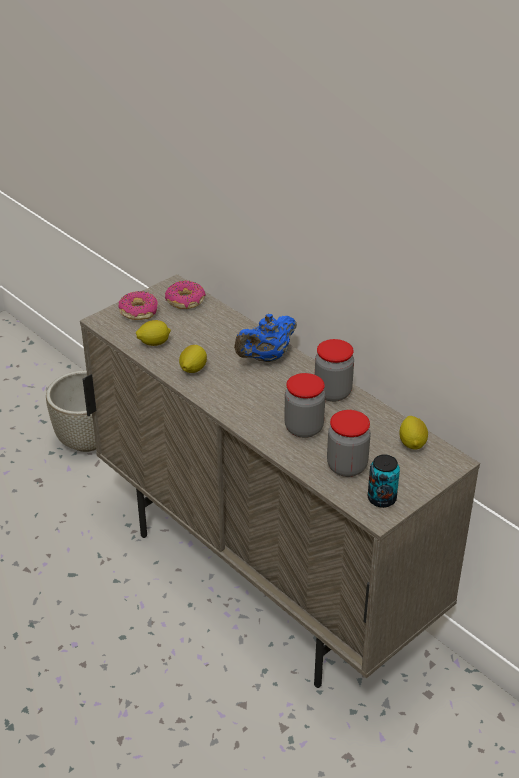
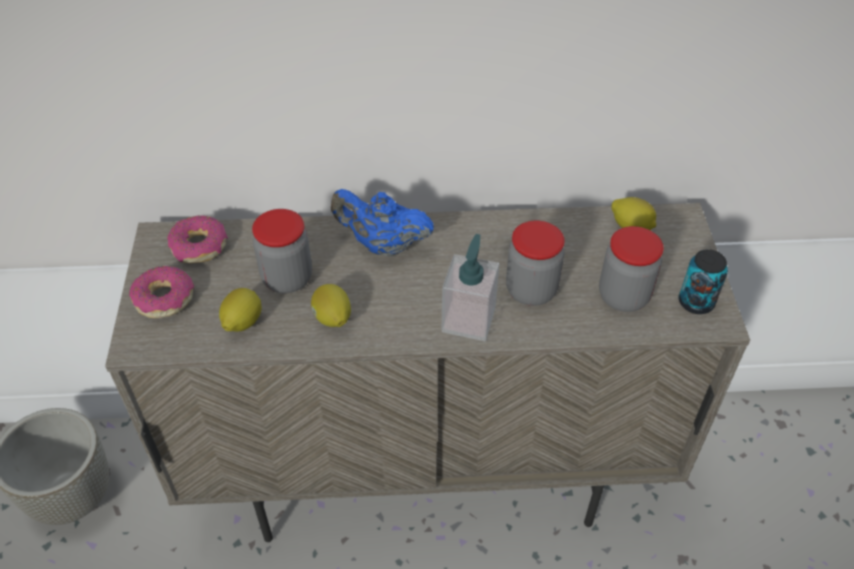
camera: 50 degrees left, 10 degrees up
(251, 416) = (468, 319): none -> soap dispenser
(266, 358) = (383, 245): blue teapot -> blue teapot turned 105 degrees clockwise
(332, 392) = (496, 233): jar -> jar (287, 278)

